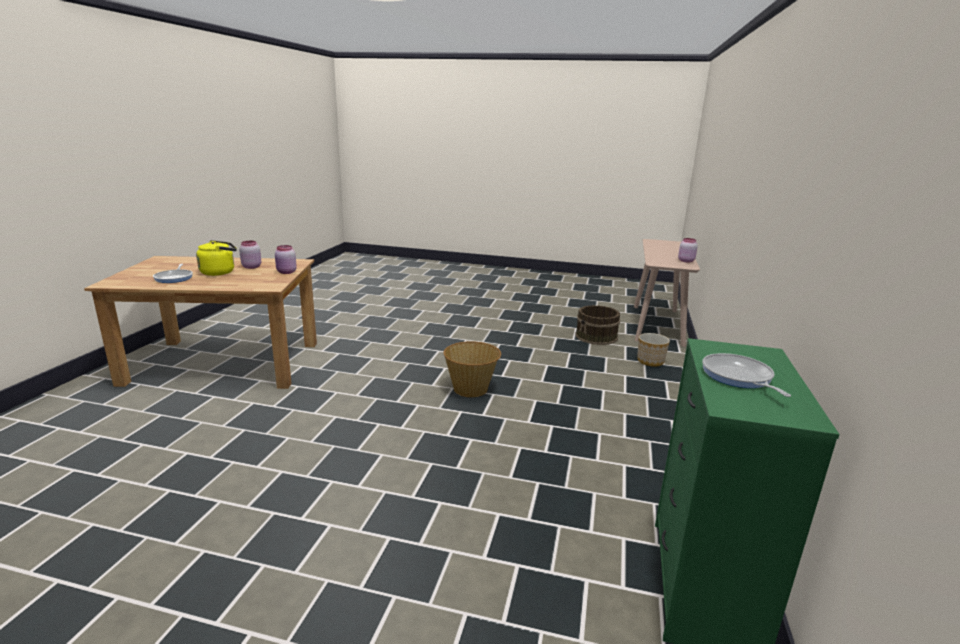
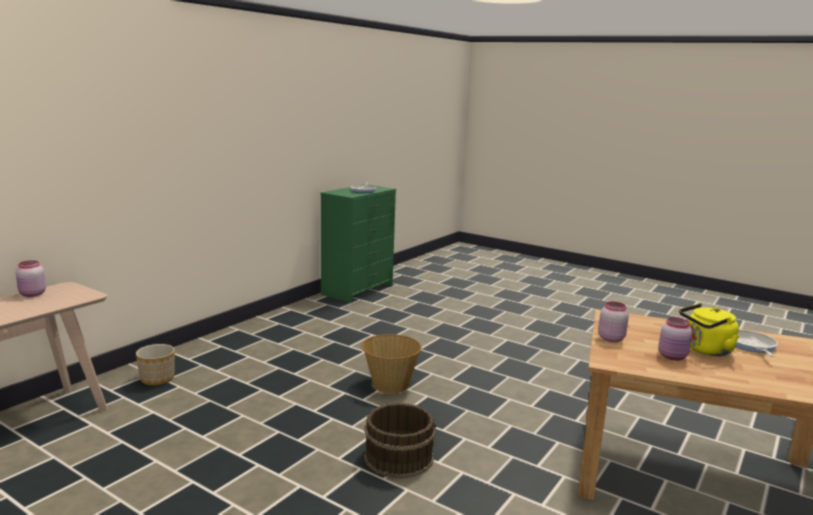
camera: 160 degrees left, 5 degrees down
(596, 337) = (144, 426): brown bucket -> brown bucket (398, 457)

